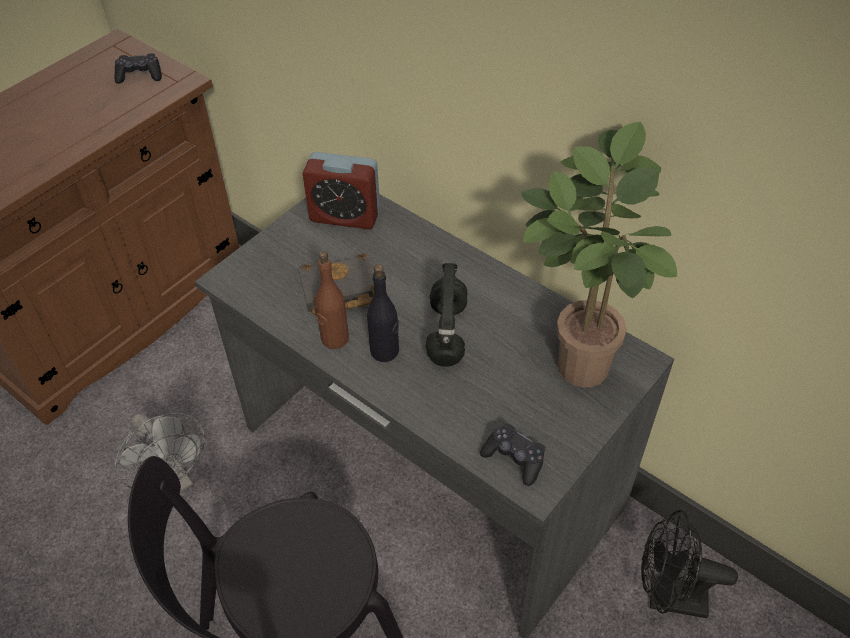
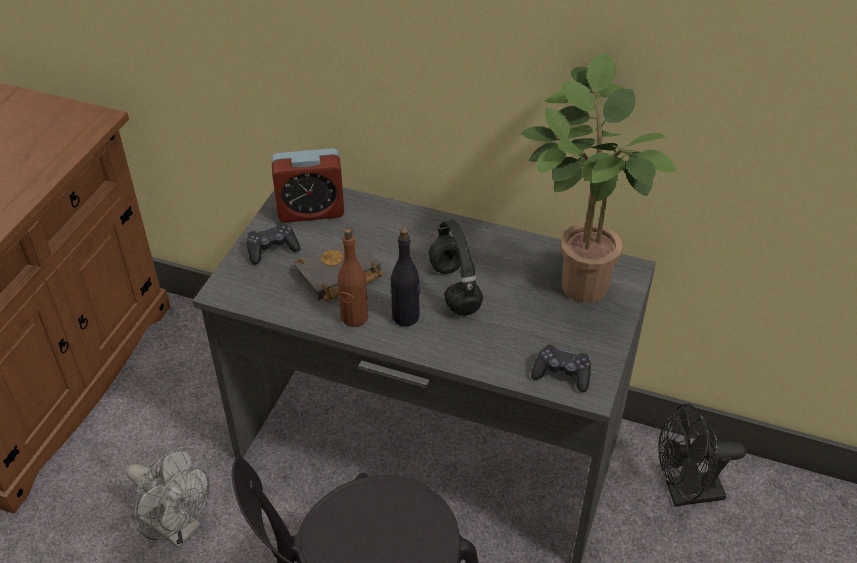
camera: 20 degrees left, 5 degrees down
(139, 75) = (50, 122): black game controller -> black game controller (272, 249)

